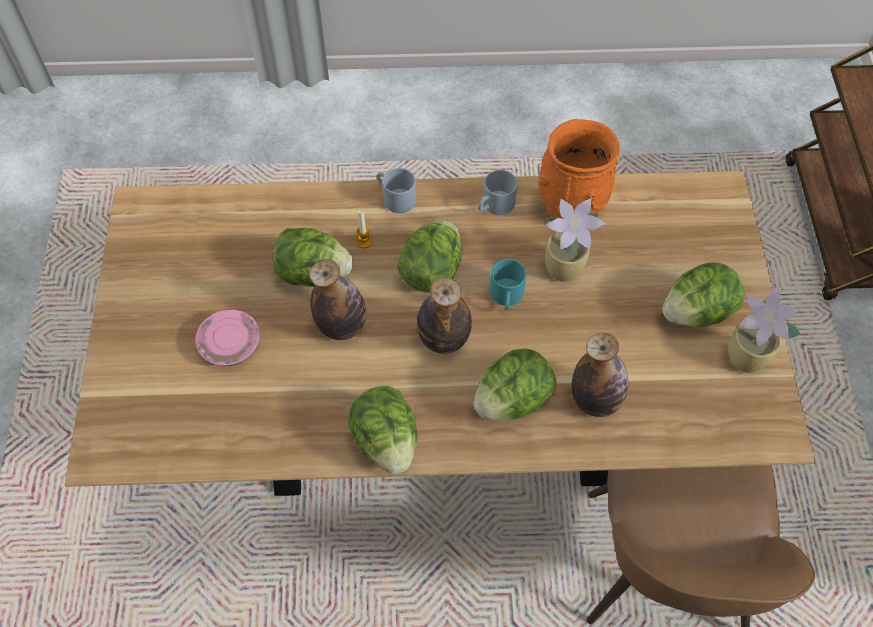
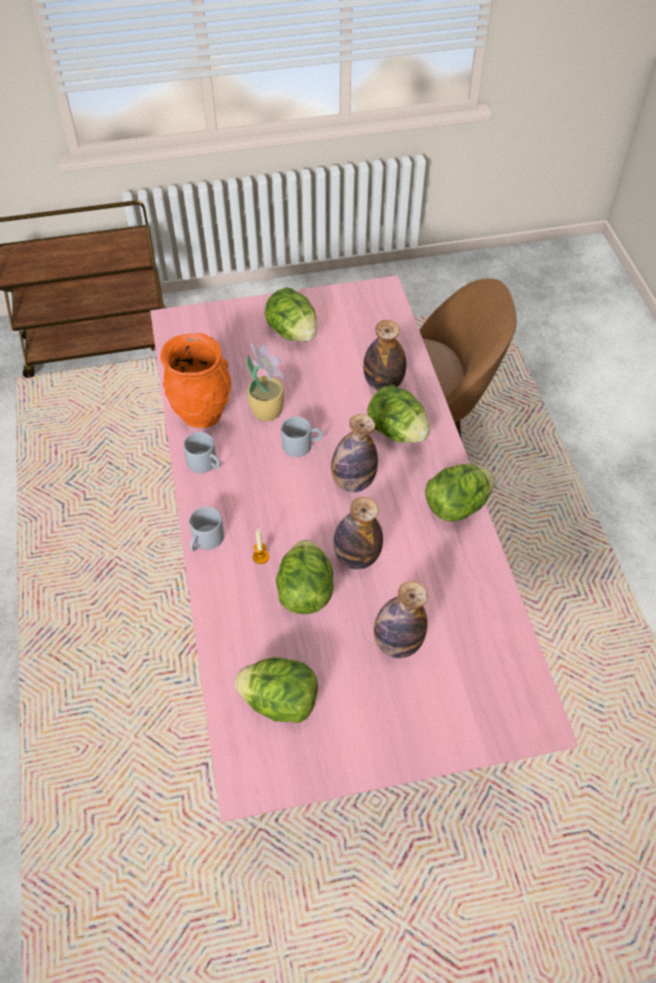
camera: 100 degrees left, 5 degrees down
(230, 344) = (397, 643): pink plate -> bottle
(431, 271) = (285, 500): lettuce -> lettuce (280, 701)
(436, 424) = (327, 604): brown dining table -> pink dining table
(507, 297) = (302, 445): turquoise mug -> grey mug
(747, 360) = (328, 306): potted plant -> none

